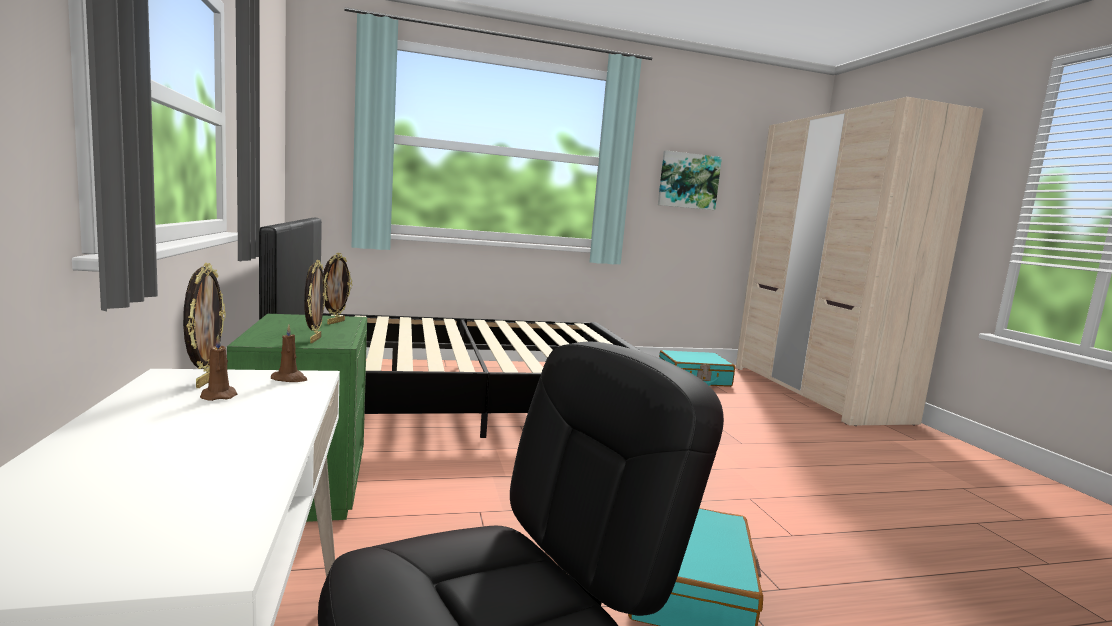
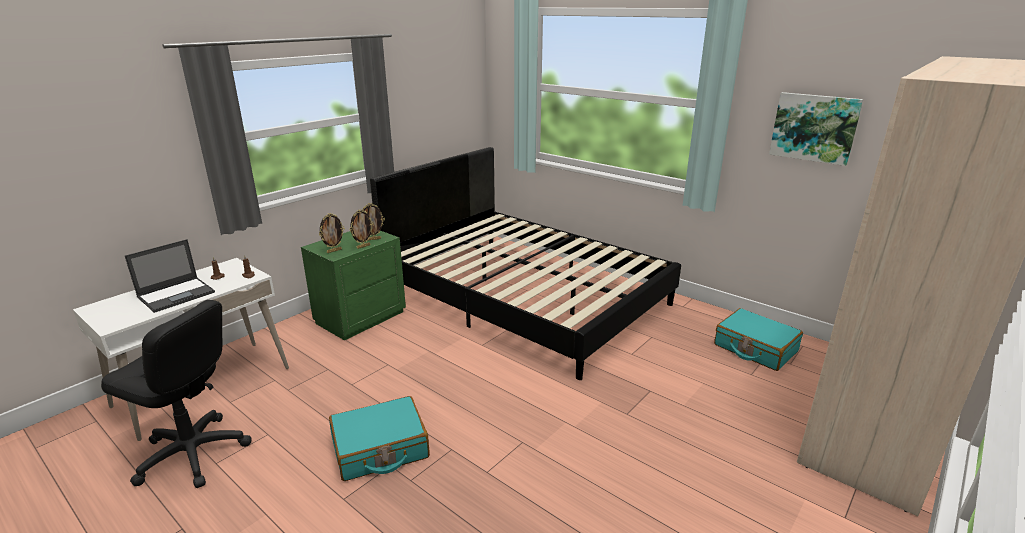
camera: 55 degrees right, 15 degrees up
(205, 381) = (230, 269): picture frame -> picture frame (363, 246)
(206, 442) = (177, 294): none -> laptop

